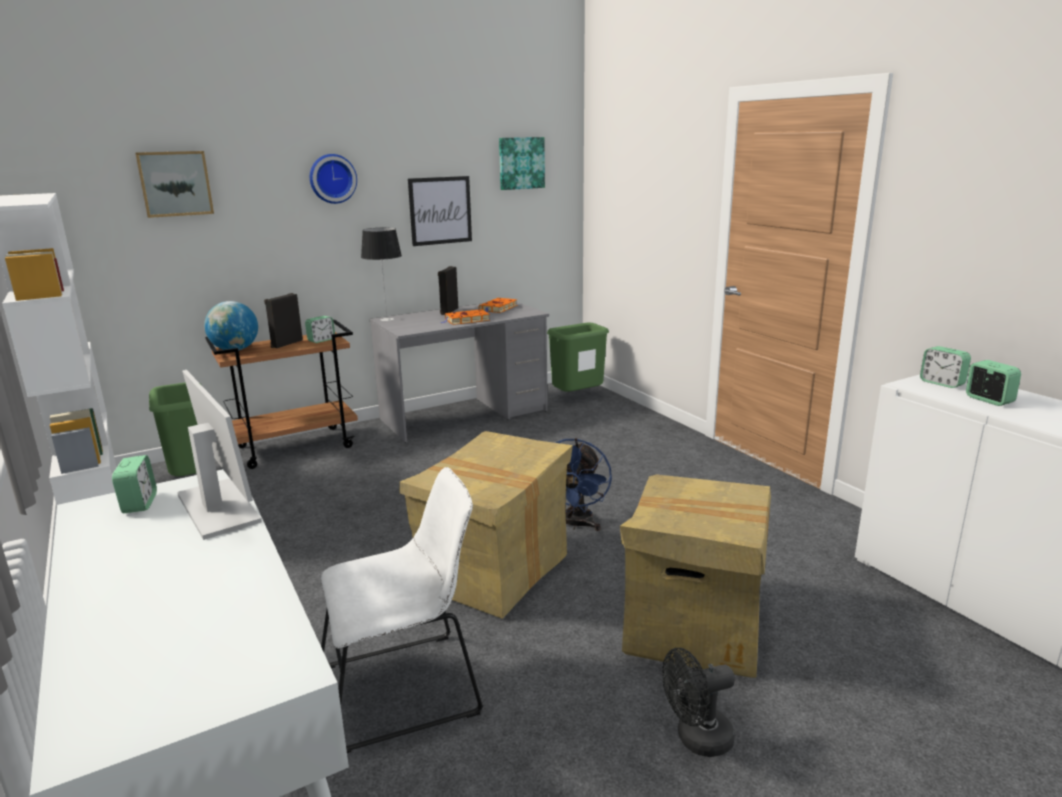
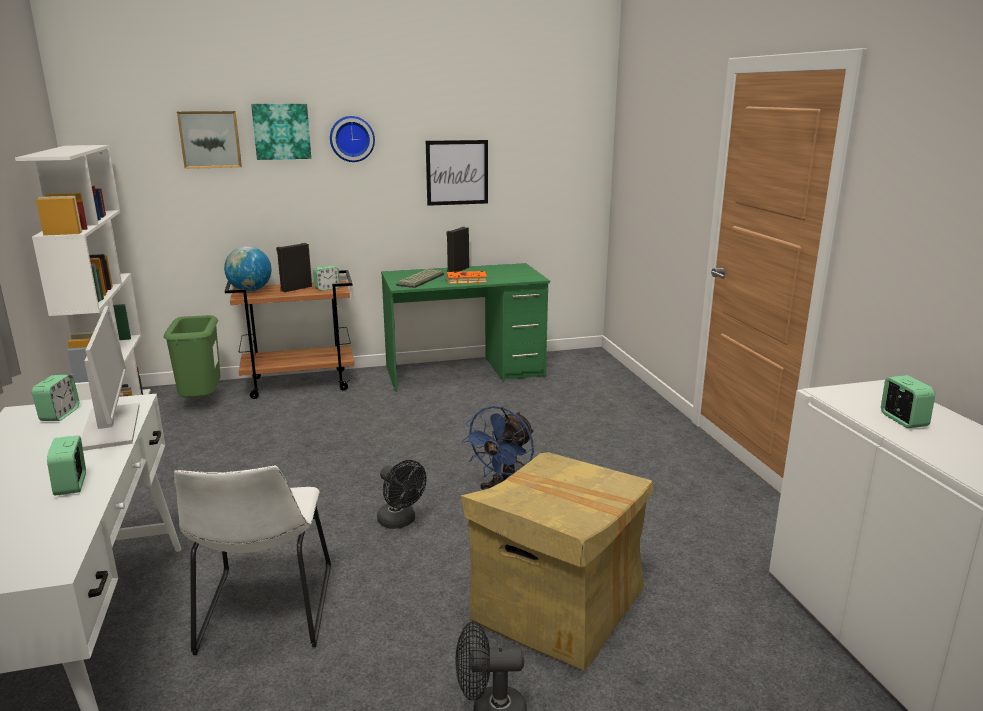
camera: 15 degrees right, 0 degrees up
(387, 319) = (395, 273): table lamp -> none
(406, 688) = (265, 613): white chair -> white chair turned 90 degrees clockwise
(420, 323) = (421, 280): none -> keyboard
(464, 415) = (464, 372): grey desk -> green desk
(491, 570) = (400, 522): cardboard box -> black fan
(498, 308) = (505, 271): orange book -> none
(521, 163) = (544, 128): picture -> picture (281, 131)
(577, 398) = (583, 368): green trash can -> none
(942, 383) = (868, 395): alarm clock -> alarm clock (71, 485)

